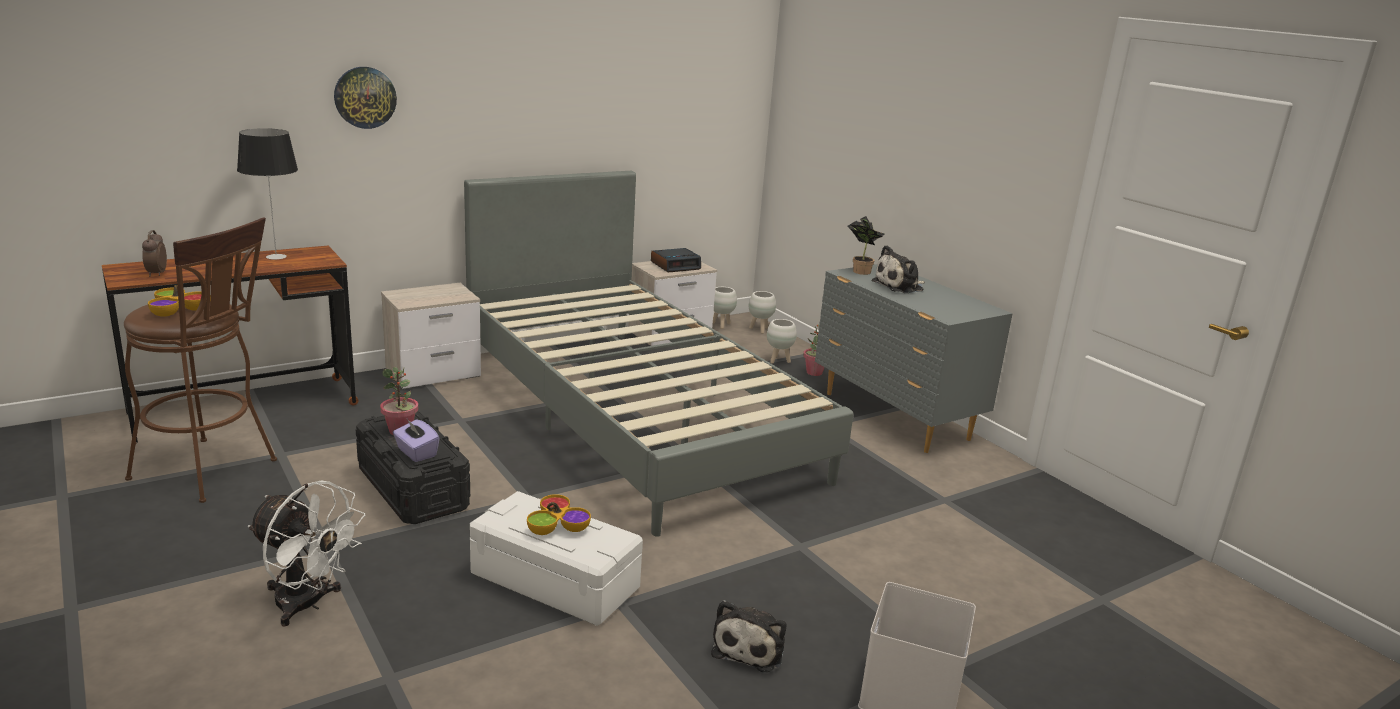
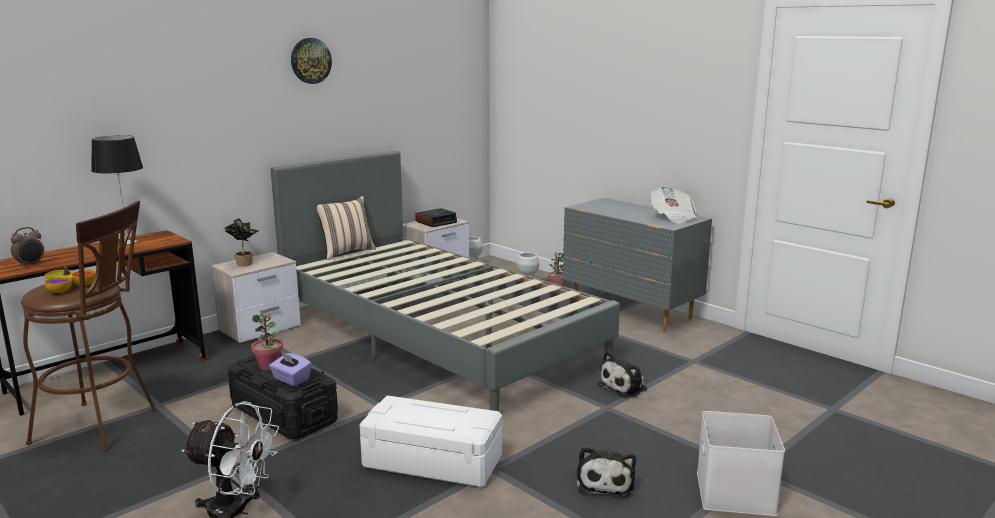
camera: 10 degrees left, 5 degrees down
(156, 274) = (31, 264): alarm clock -> alarm clock turned 120 degrees counterclockwise
(365, 97) = (188, 105): wall clock -> wall clock (310, 60)
(552, 292) = (346, 252): none -> beige pillow
(557, 525) = (432, 413): bowl -> none
(760, 330) = (503, 266): white planter -> none
(860, 271) = (589, 204): potted plant -> potted plant (243, 263)
(900, 286) = (623, 210): plush toy -> plush toy (625, 387)
(959, 305) = (672, 217): none -> newspaper

